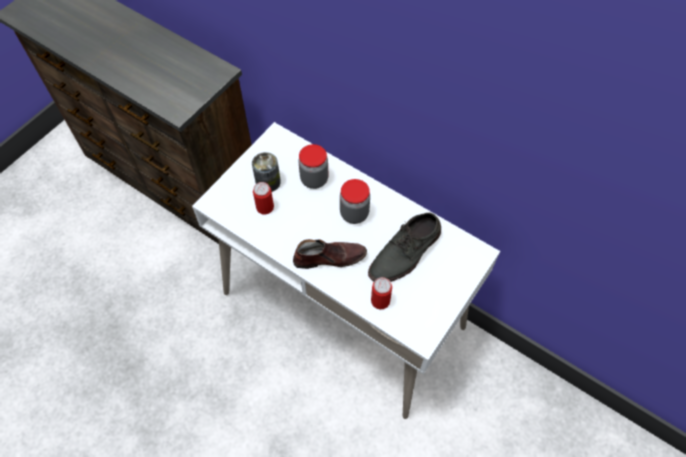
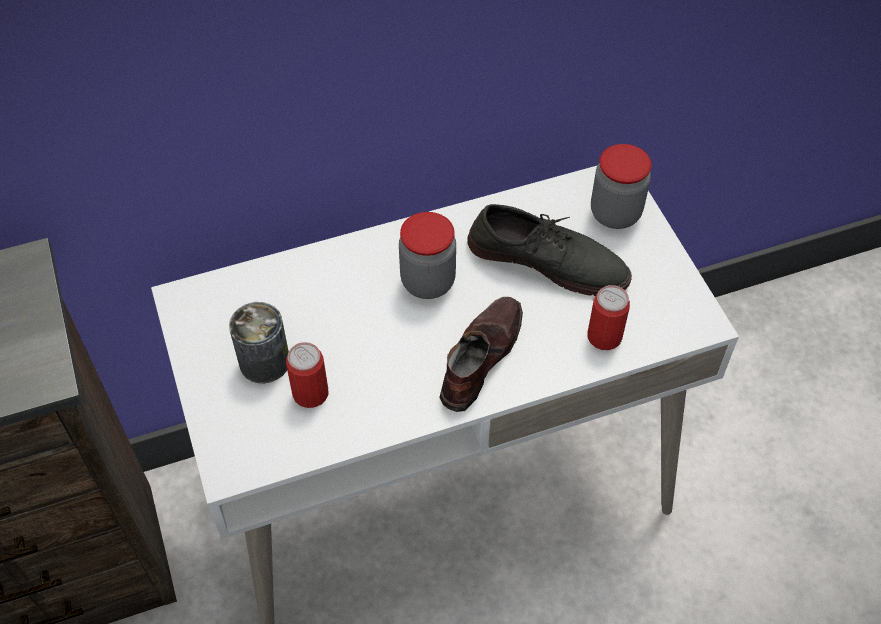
camera: 55 degrees left, 5 degrees down
(314, 179) = (318, 296): jar -> jar (615, 213)
(406, 253) = (548, 260): grey shoe -> grey shoe turned 60 degrees counterclockwise

